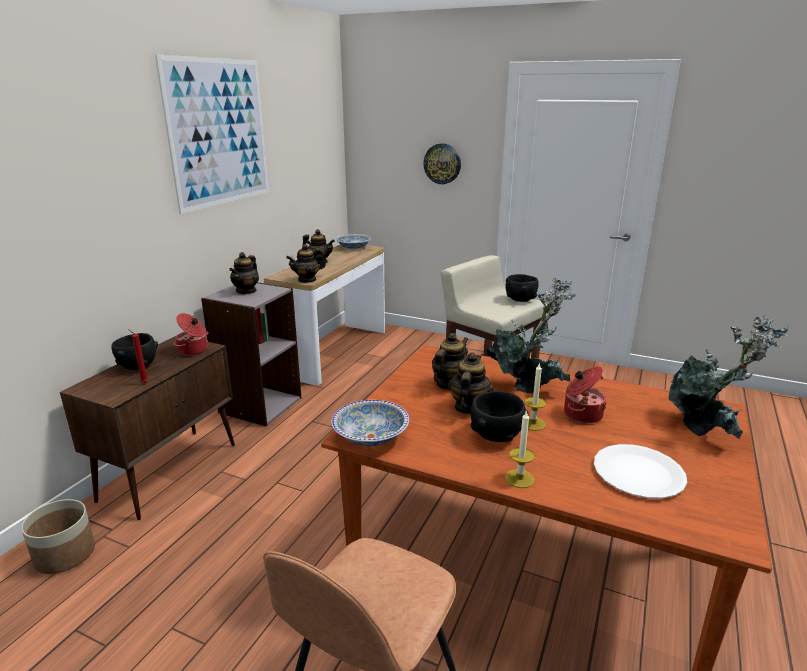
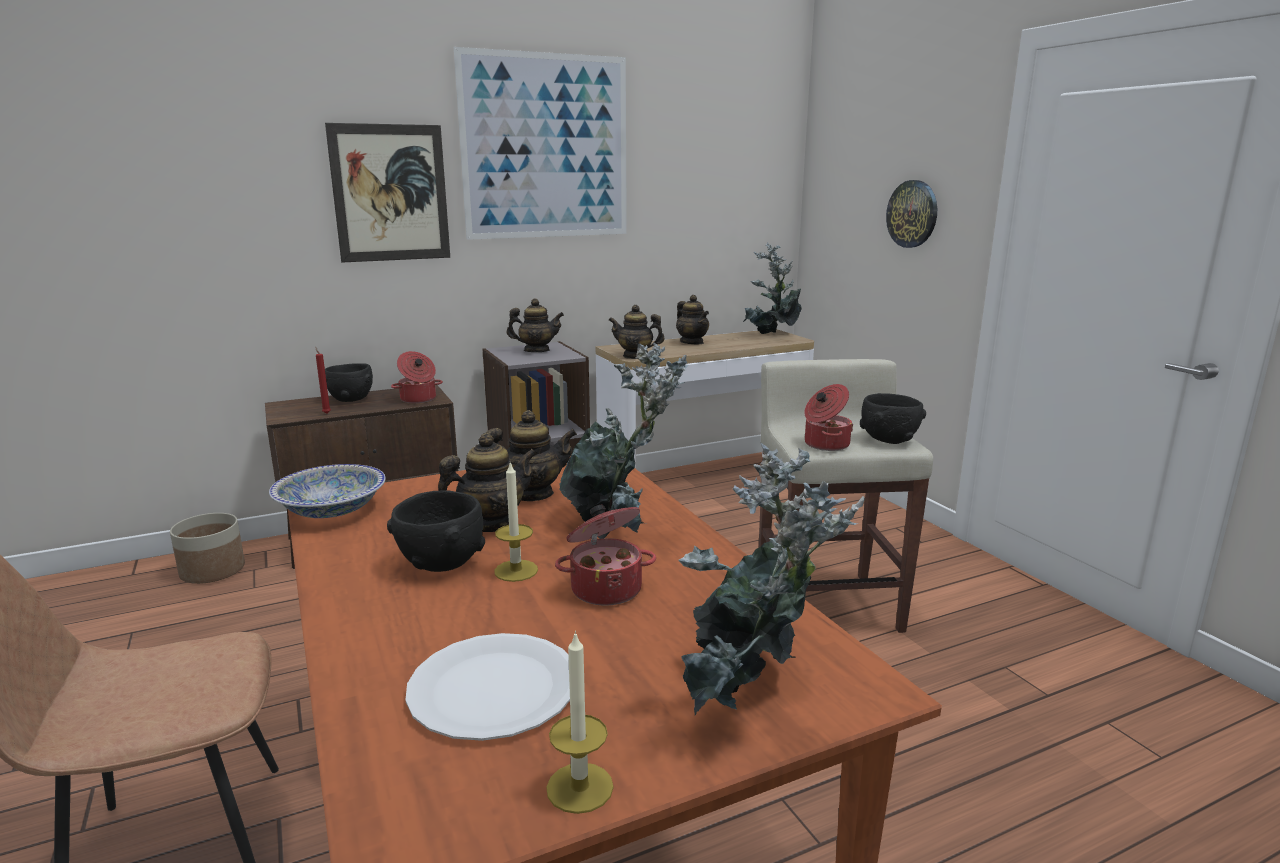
camera: 40 degrees right, 5 degrees down
(125, 184) = (390, 193): none -> picture
(246, 291) = (536, 351): teapot -> teapot turned 150 degrees counterclockwise
(353, 247) = (772, 335): bowl -> potted plant
(501, 310) = (825, 444): none -> cooking pot
(519, 478) = (351, 615): candle -> candle (580, 787)

